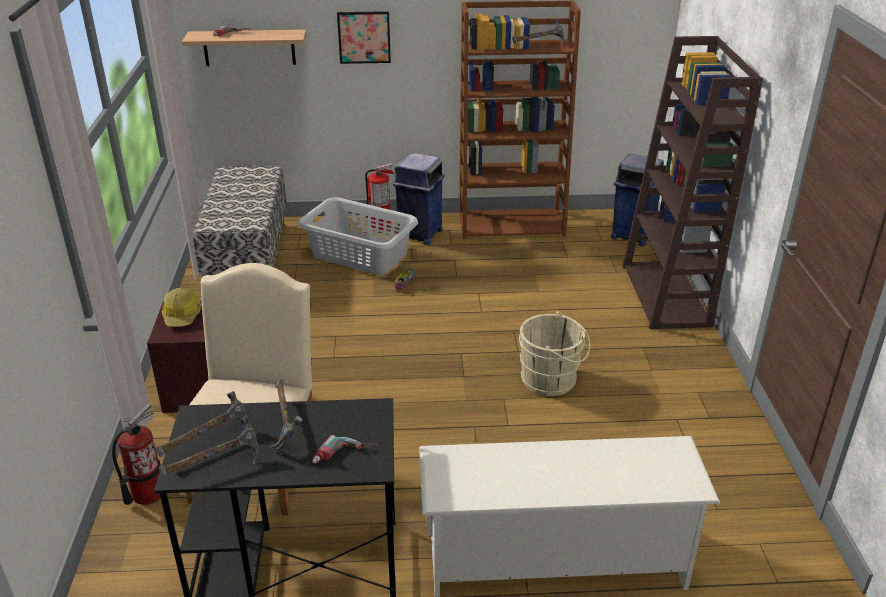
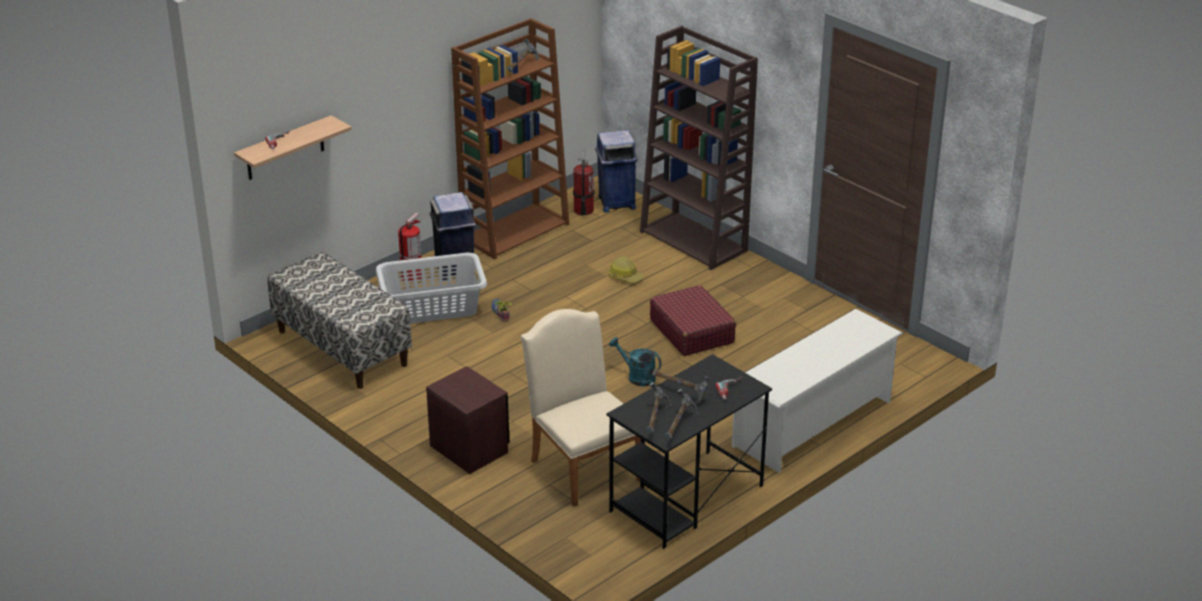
camera: 40 degrees left, 0 degrees up
(147, 493) = (540, 515): fire extinguisher -> fire extinguisher (583, 210)
(182, 316) = (458, 388): hard hat -> hard hat (625, 276)
(364, 37) = (377, 105): picture -> none
(437, 399) = (637, 376): none -> turquoise watering can
(552, 380) = (692, 331): beige bucket -> red suitcase

